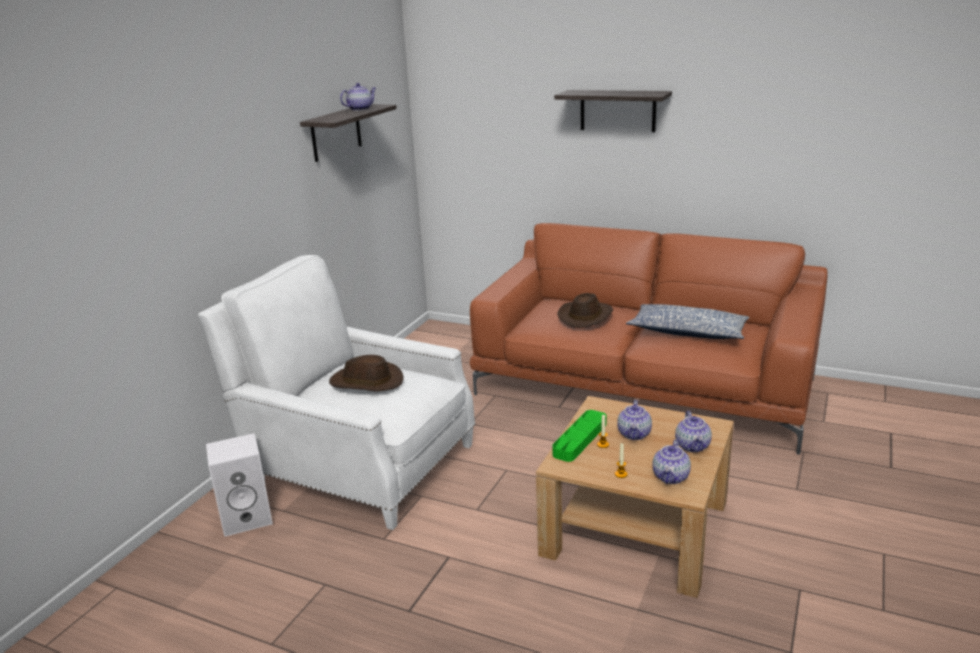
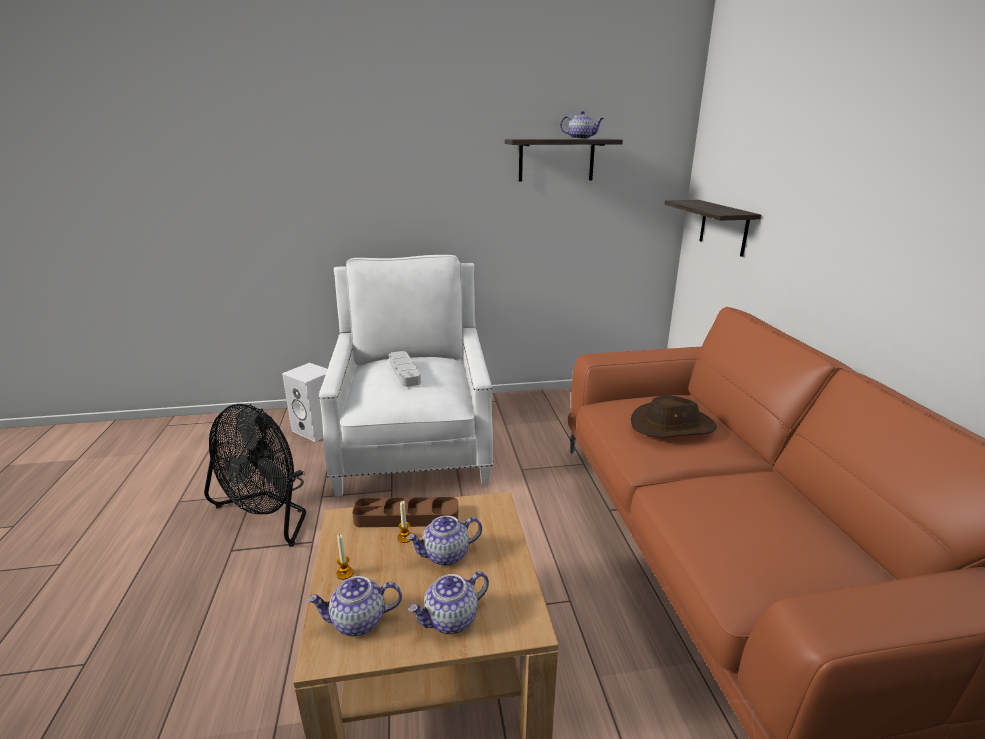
camera: 55 degrees right, 0 degrees up
(366, 382) = (404, 372): brown hat -> grey tray
(369, 576) = (269, 511): none -> black fan
(580, 439) = (406, 517): green tray -> brown tray
(617, 110) = (871, 171): shelf -> shelf (723, 227)
(687, 332) = (745, 512): pillow -> none

